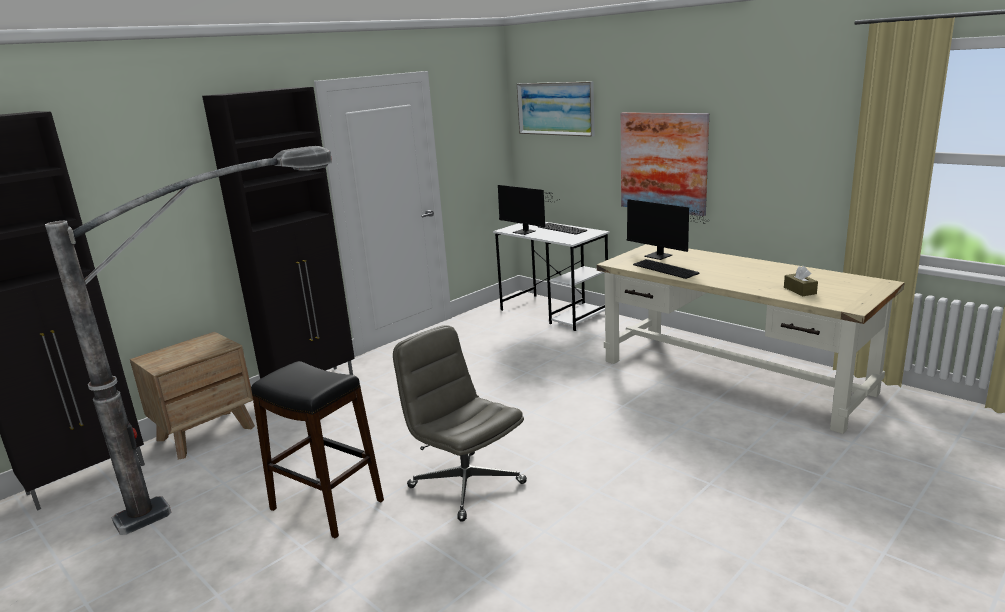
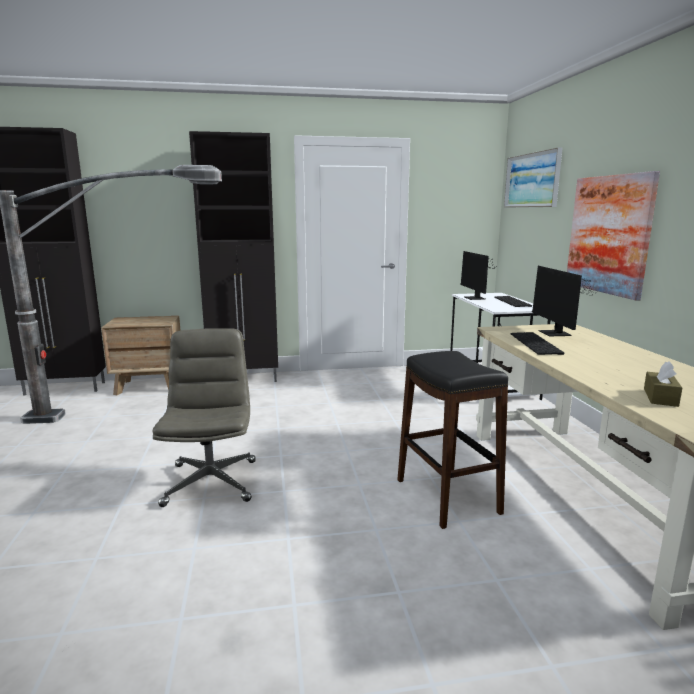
camera: 35 degrees right, 5 degrees down
(326, 505) = (120, 453): black stool -> black stool (446, 496)

